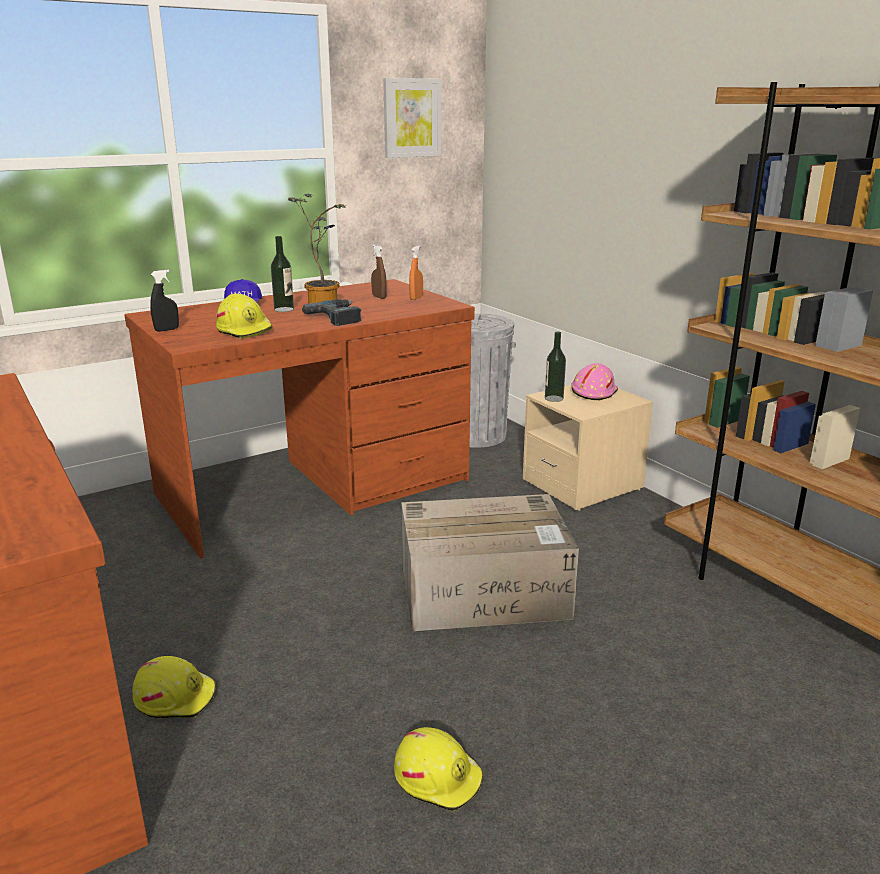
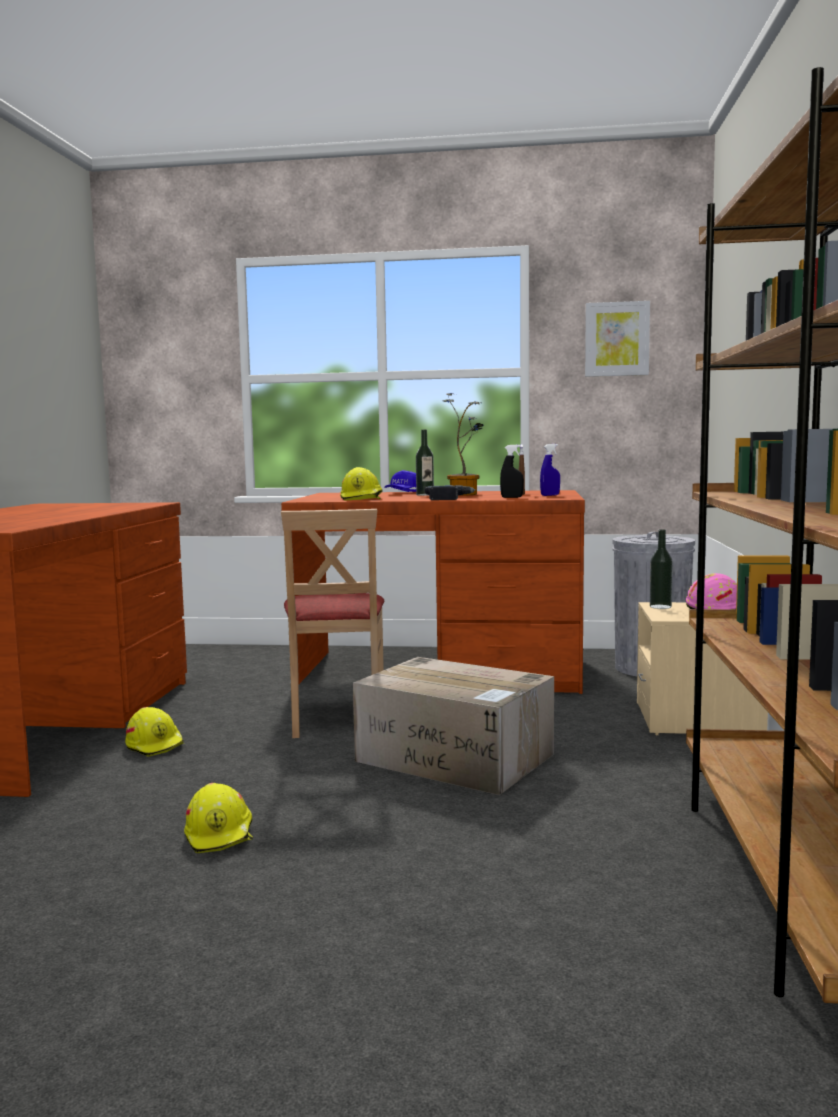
camera: 40 degrees right, 15 degrees down
(167, 330) = (316, 496): black spray bottle -> black spray bottle (511, 497)
(313, 584) = (337, 719): none -> beige chair
(416, 298) = (550, 495): orange spray bottle -> blue spray bottle

